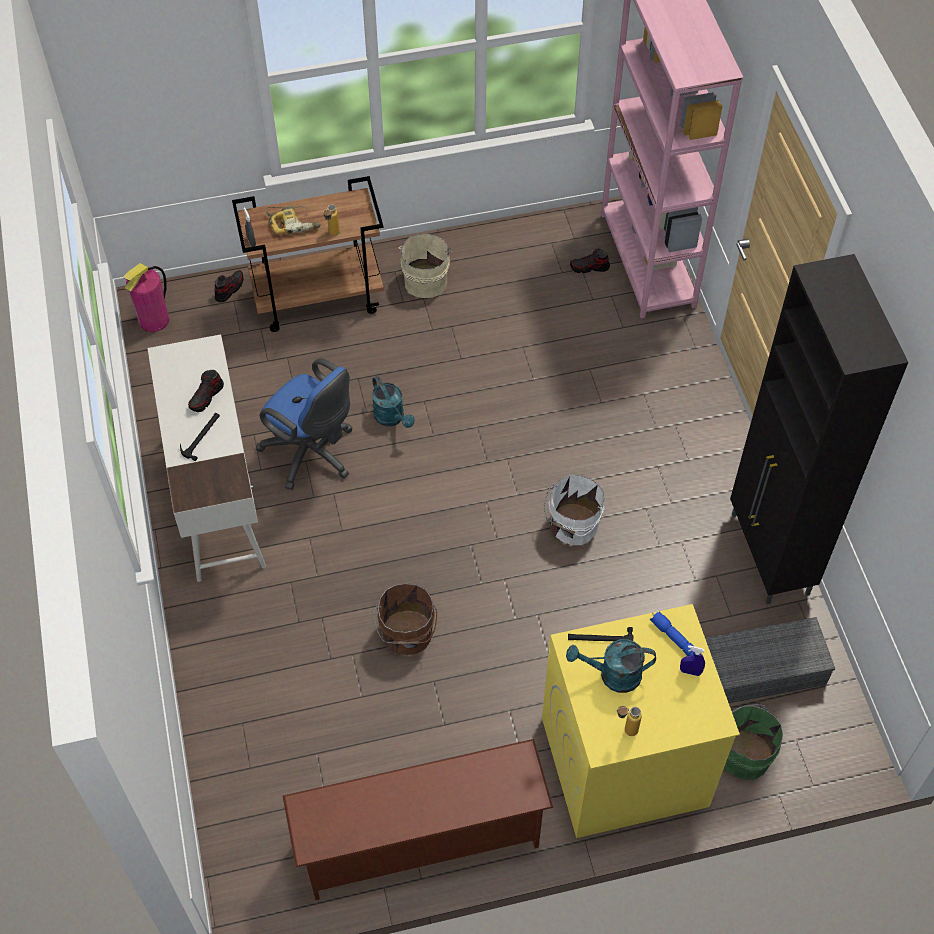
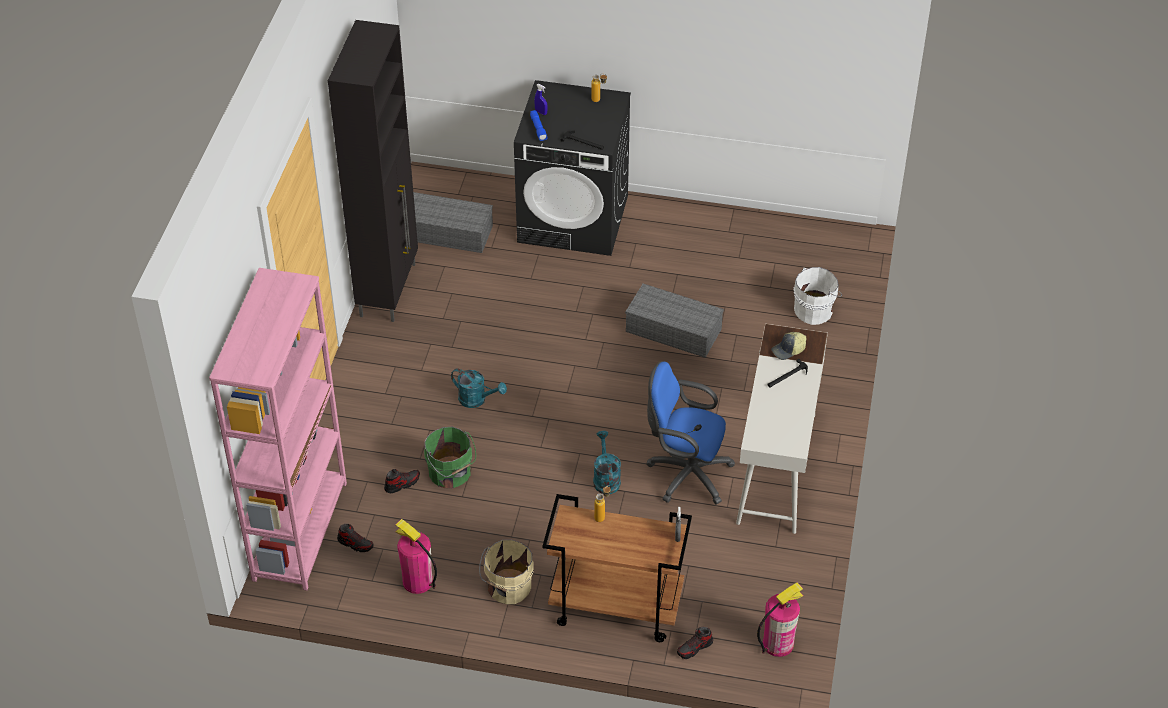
camera: 155 degrees left, 10 degrees down
(206, 397) = (772, 403): shoe -> shoe (402, 483)
(211, 470) = (788, 350): none -> cap
(294, 222) = (631, 540): power drill -> none
(312, 454) = (685, 473): blue office chair -> blue office chair turned 45 degrees counterclockwise
(407, 634) = (675, 330): brown bucket -> grey storage box
(420, 843) = (725, 223): brown shoe rack -> none
(510, 256) = (417, 581): none -> fire extinguisher
(572, 526) = (513, 354): white bucket -> white bucket (815, 310)
(612, 675) = (588, 125): turquoise watering can -> turquoise watering can (477, 400)
(623, 762) = (574, 219): yellow washing machine -> black washing machine
(742, 753) = (496, 199): green bucket -> green bucket (450, 473)

